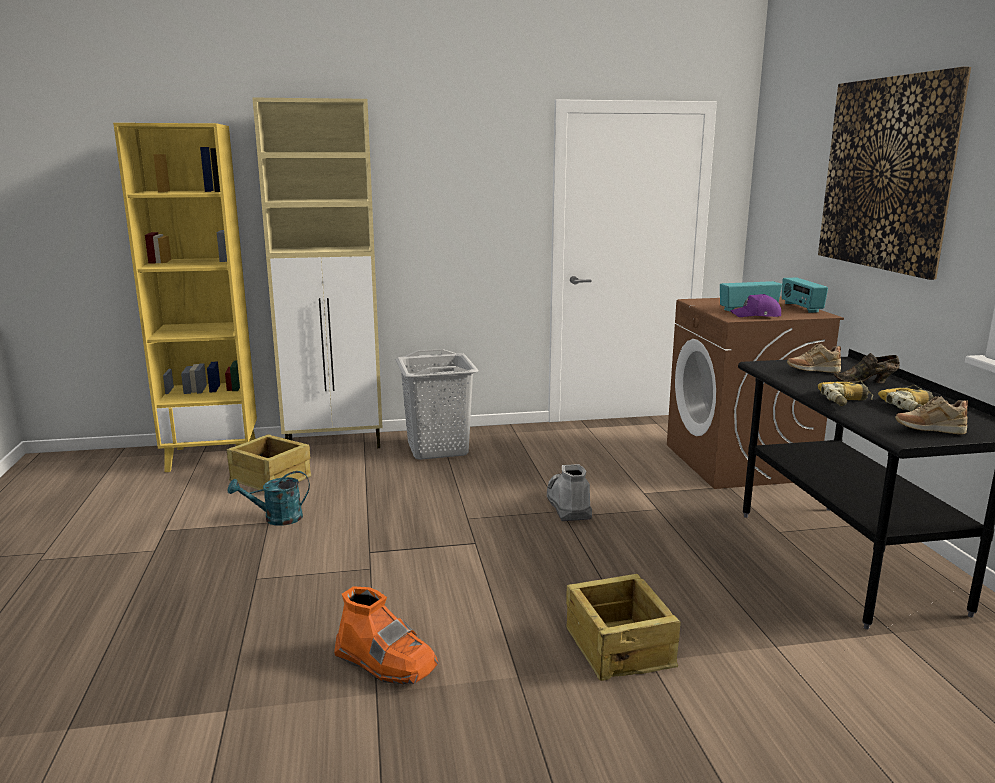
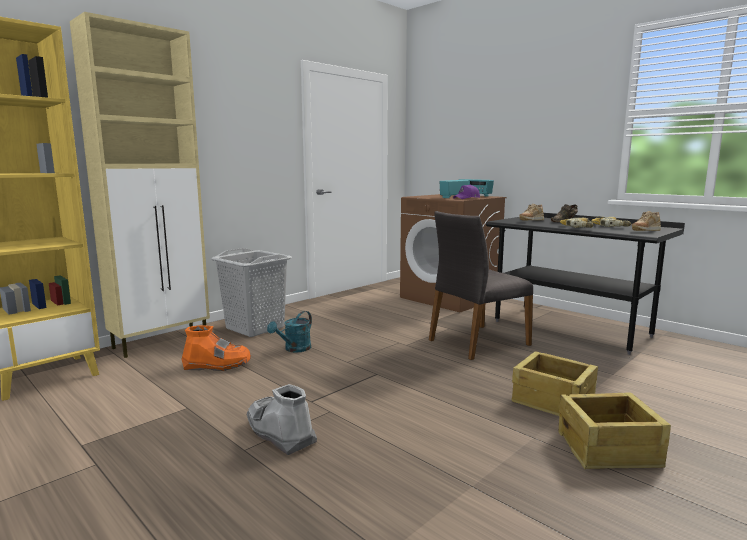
camera: 35 degrees left, 5 degrees down
(270, 479) = (138, 378): crate -> crate (609, 449)
(276, 519) = (191, 403): turquoise watering can -> turquoise watering can (294, 349)
(386, 663) = (445, 464): orange boot -> orange boot (217, 365)
(568, 505) = (398, 338): grey boot -> grey boot (279, 433)
(660, 539) = (477, 342): none -> grey chair
(886, 174) = (526, 110): picture -> none

